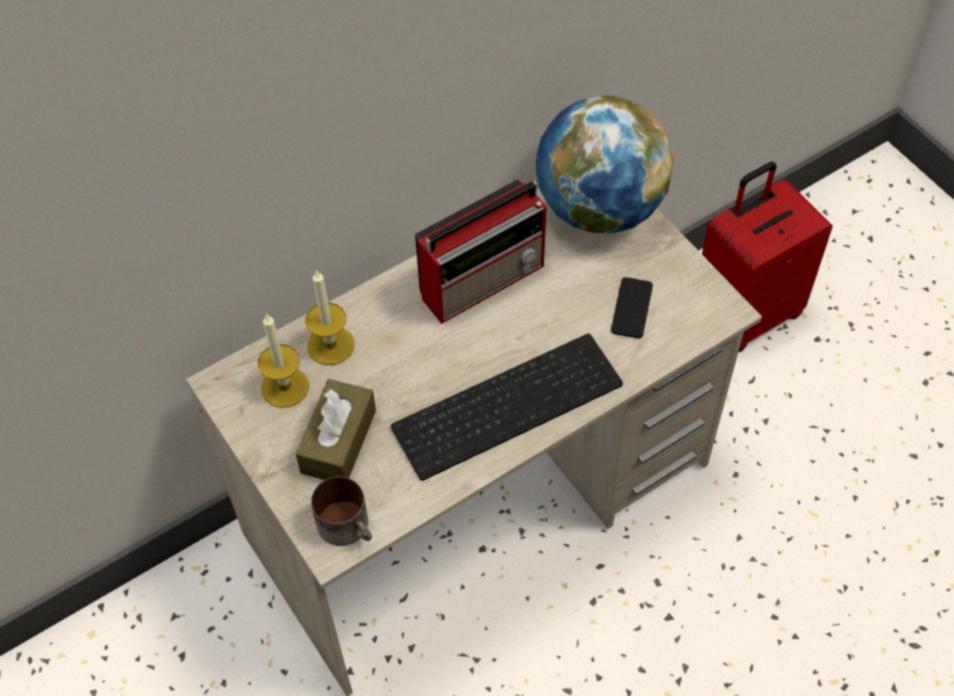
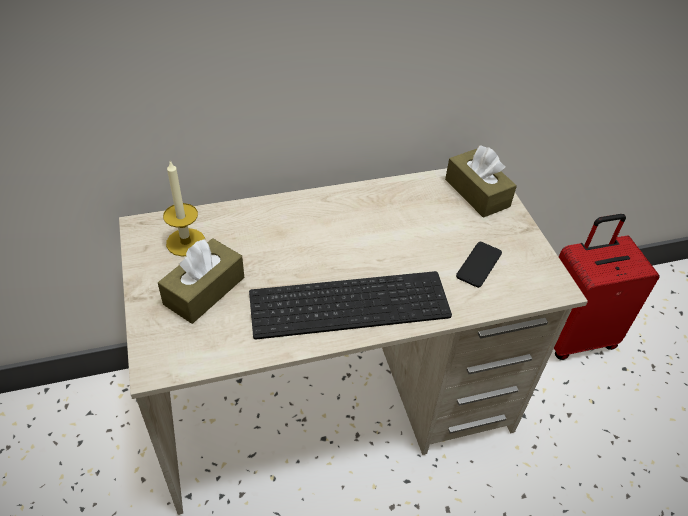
camera: 15 degrees right, 10 degrees down
(330, 345) = (234, 225): candle -> none
(349, 526) = (178, 355): mug -> none
(484, 279) = (370, 214): radio -> none
(599, 208) = (477, 193): globe -> brown tissue box

